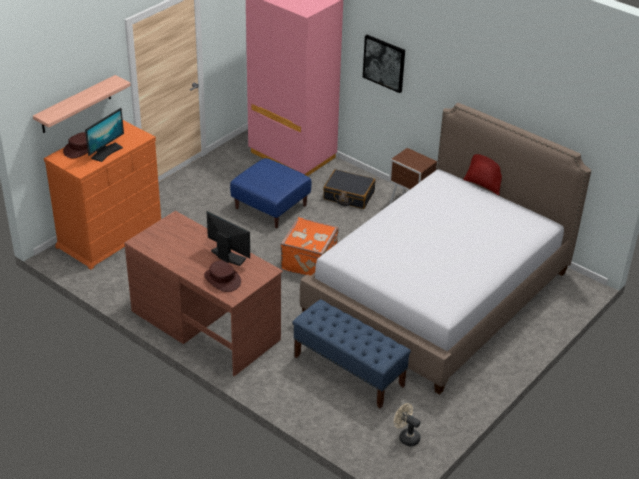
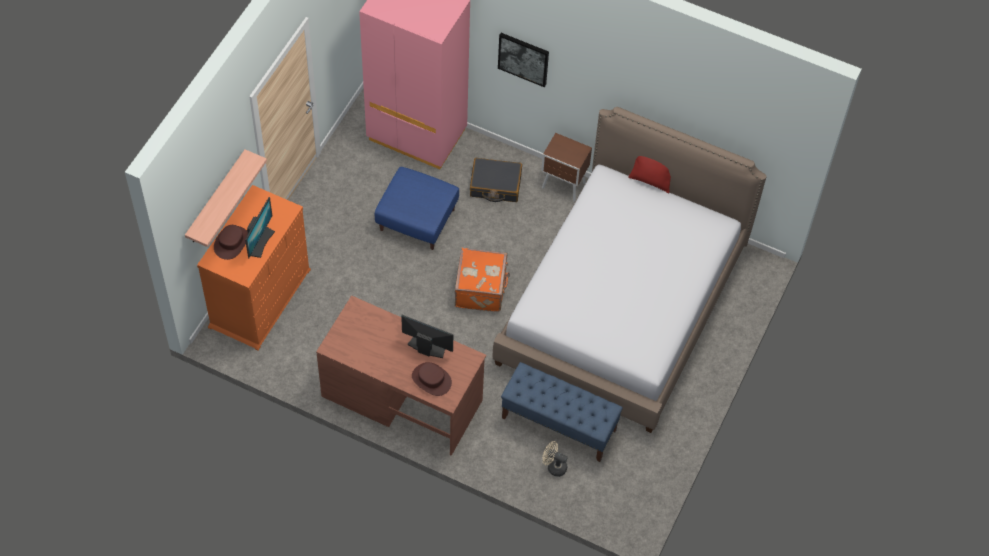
camera: 15 degrees left, 20 degrees up
(406, 437) = (632, 489): beige fan -> beige fan (554, 466)

